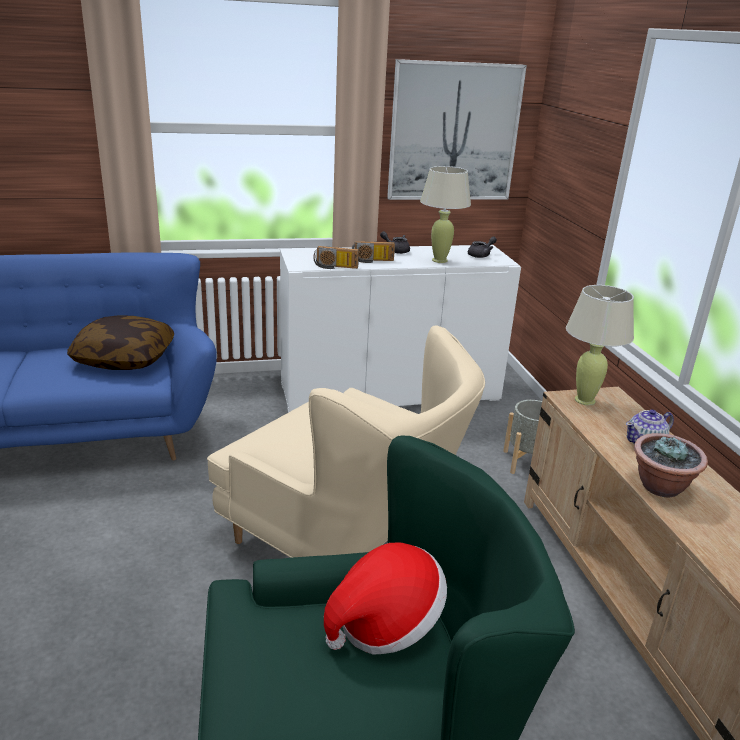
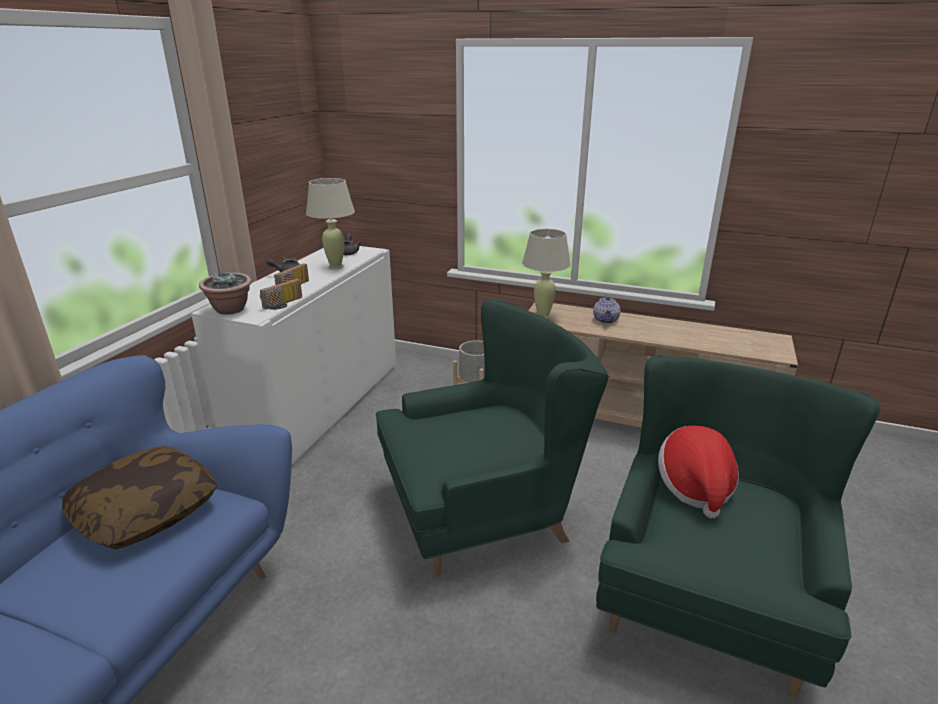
camera: 55 degrees left, 0 degrees up
(344, 538) = (484, 509): beige armchair -> green armchair
(454, 132) = (273, 149): picture -> none
(661, 487) = (653, 335): potted plant -> potted plant (231, 310)

